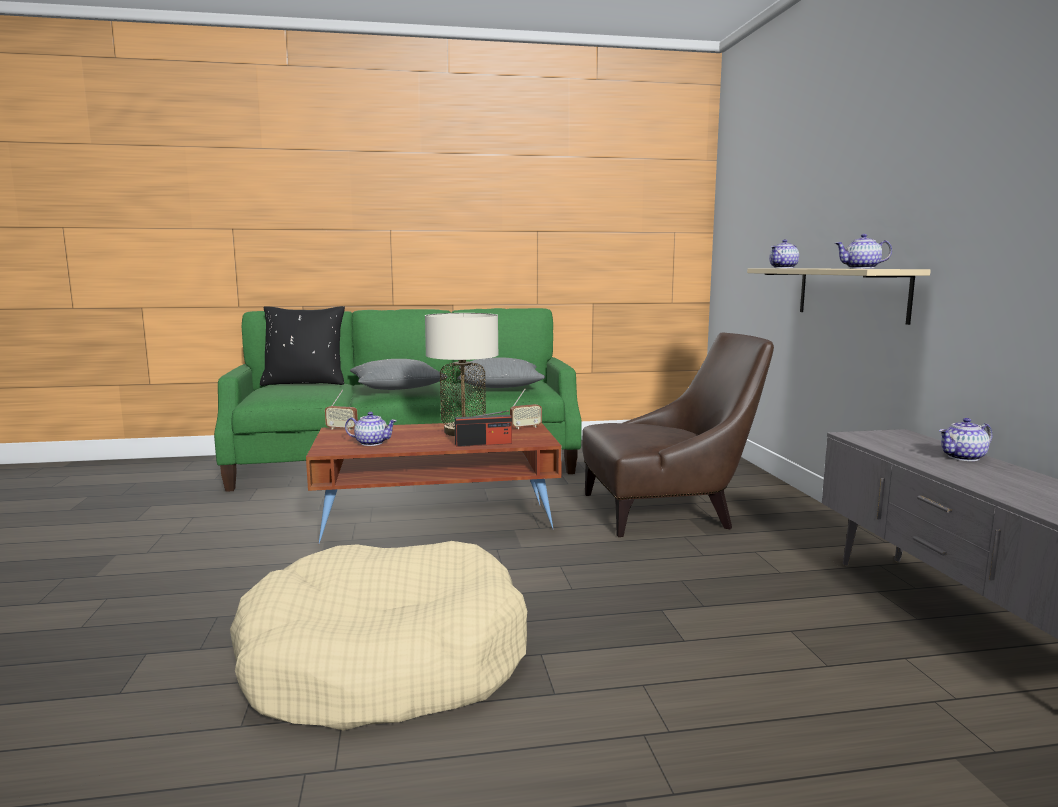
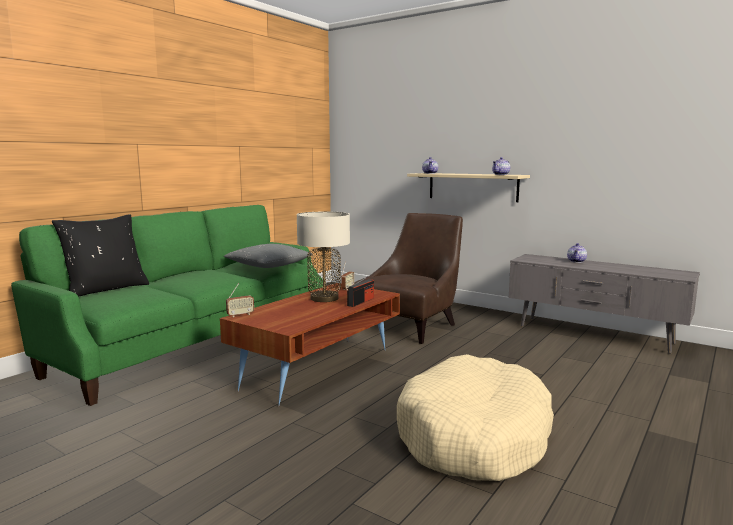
camera: 45 degrees left, 0 degrees up
(371, 443) = (297, 317): teapot -> none
(397, 388) = (203, 279): grey pillow -> none

